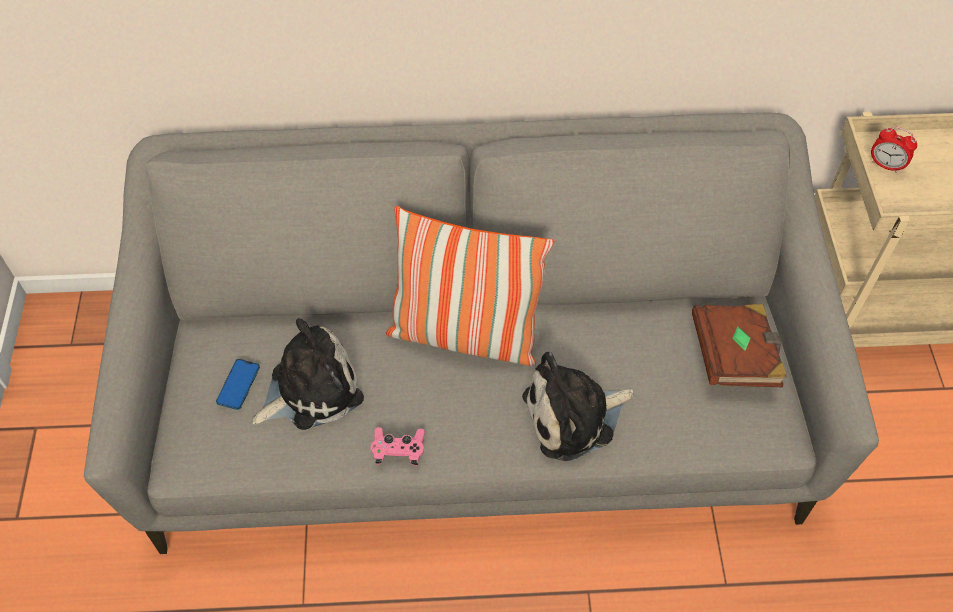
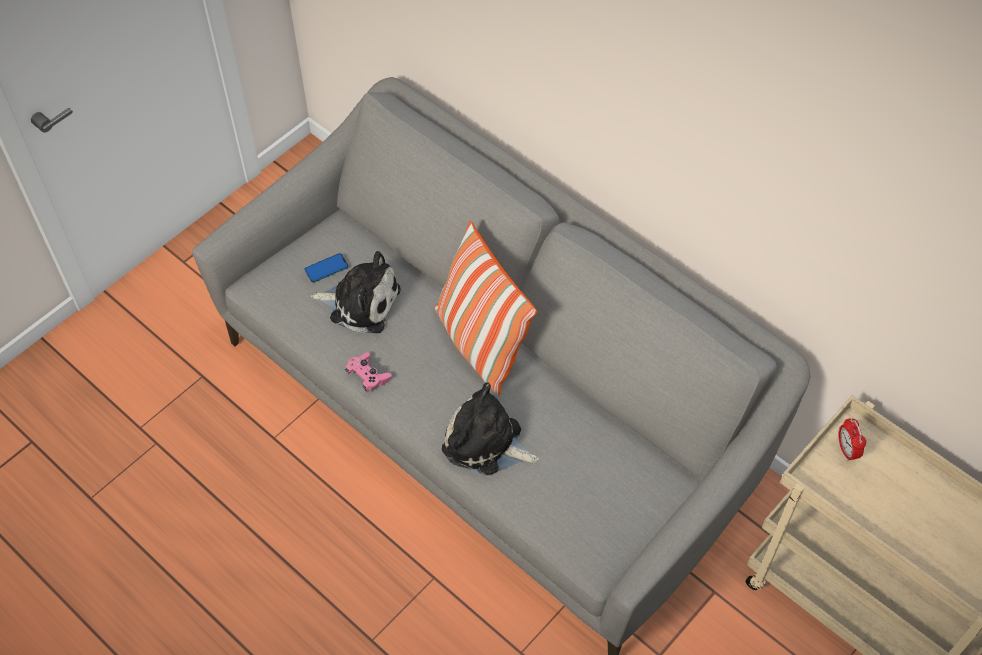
camera: 45 degrees right, 0 degrees up
(734, 356) = (631, 497): brown book -> none

